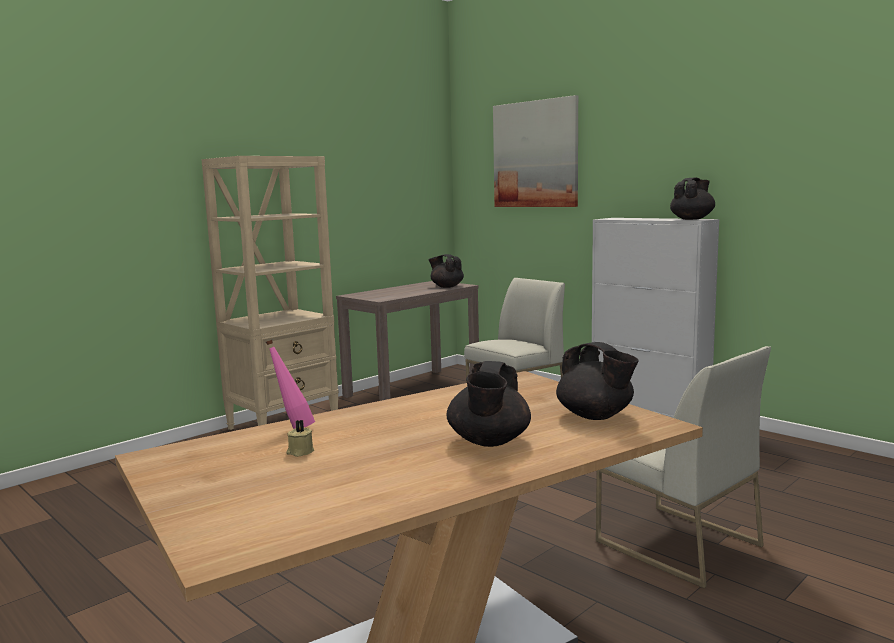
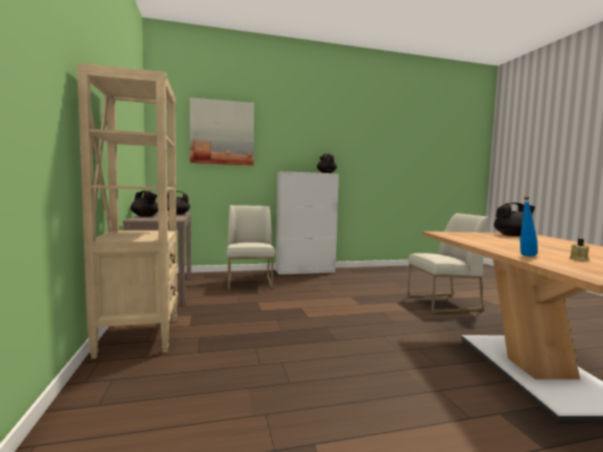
camera: 60 degrees left, 5 degrees down
(293, 428) = (525, 256): pink bottle -> blue bottle
(489, 442) = (553, 244): black teapot -> black teapot (145, 216)

